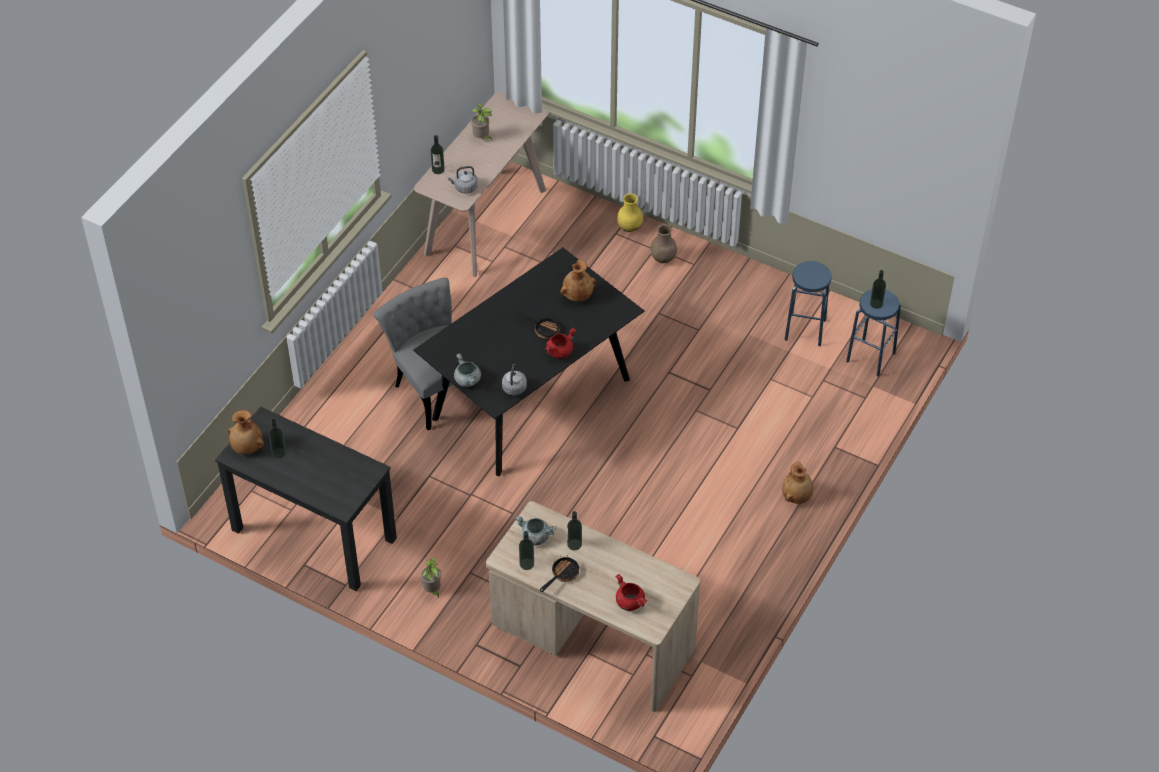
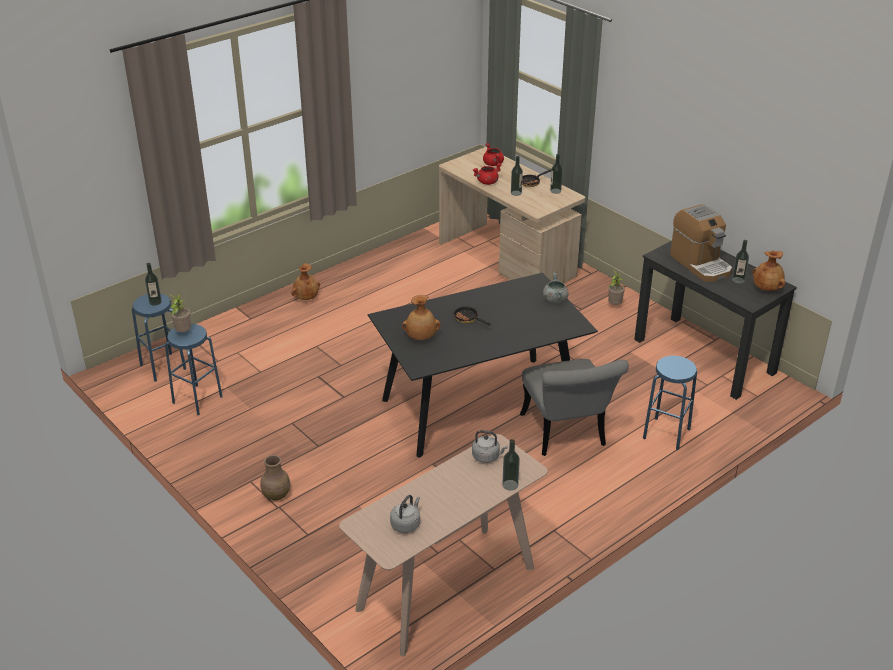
camera: 160 degrees left, 15 degrees down
(323, 468) = (700, 264): none -> coffee machine
(339, 416) = (666, 433): none -> blue stool
(482, 138) = (439, 510): potted plant -> potted plant (183, 332)
(514, 389) = (517, 285): grey kettle -> grey kettle (406, 524)
(535, 537) = (543, 201): grey cooking pot -> none
(559, 352) = (463, 301): red cooking pot -> red cooking pot (487, 182)
(630, 227) = (288, 537): yellow vase -> none

